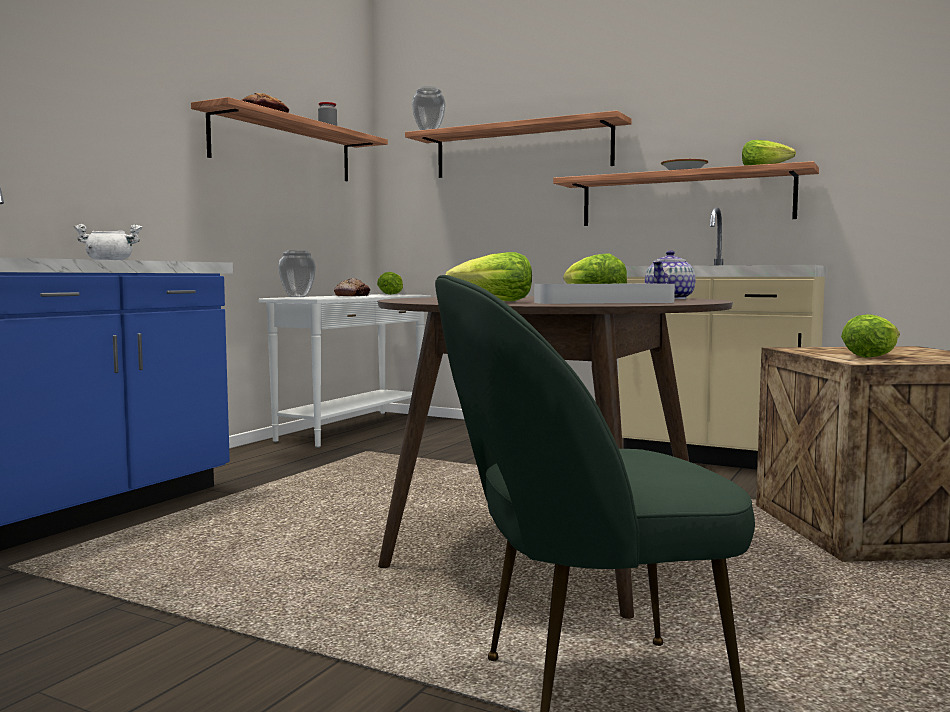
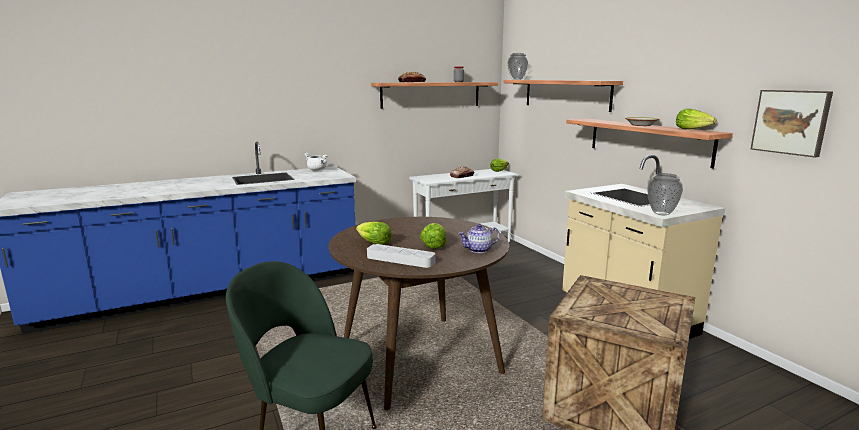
camera: 35 degrees right, 10 degrees up
(298, 297) = (431, 176): vase -> vase (662, 213)
(871, 356) = (601, 306): lettuce -> none
(896, 142) = (791, 122): none -> picture

